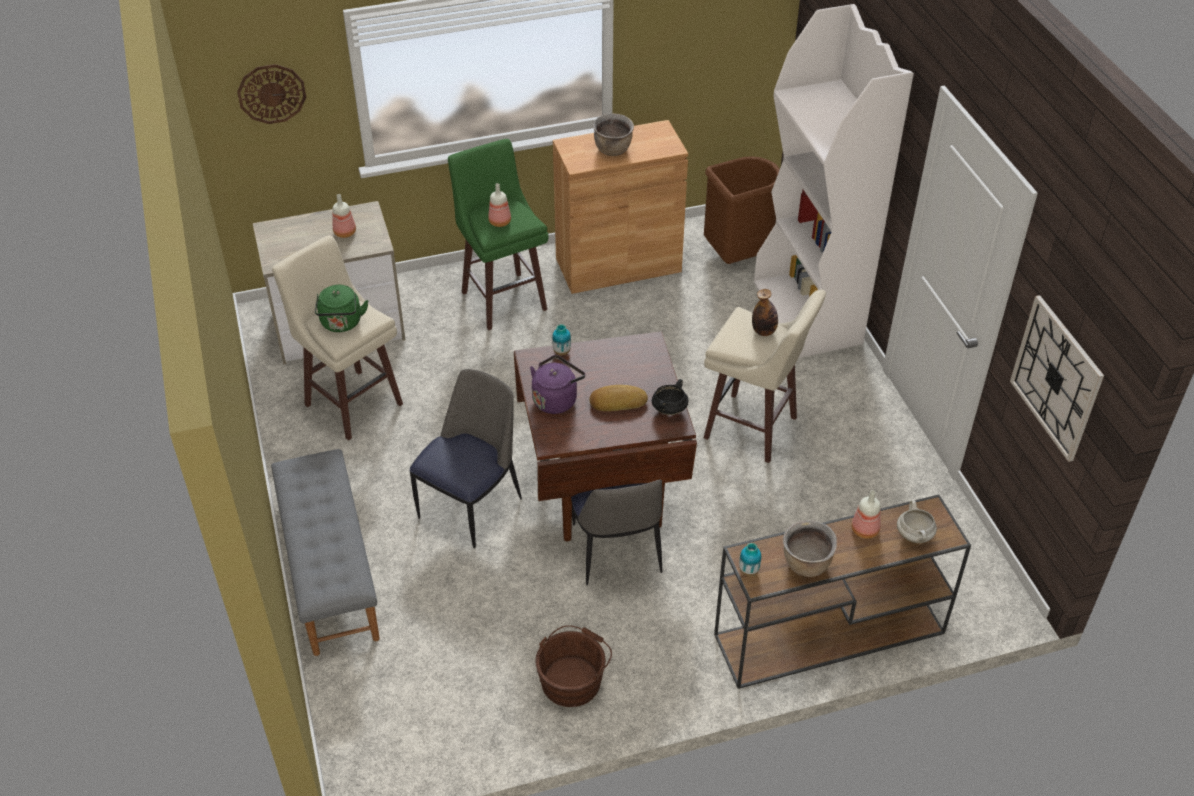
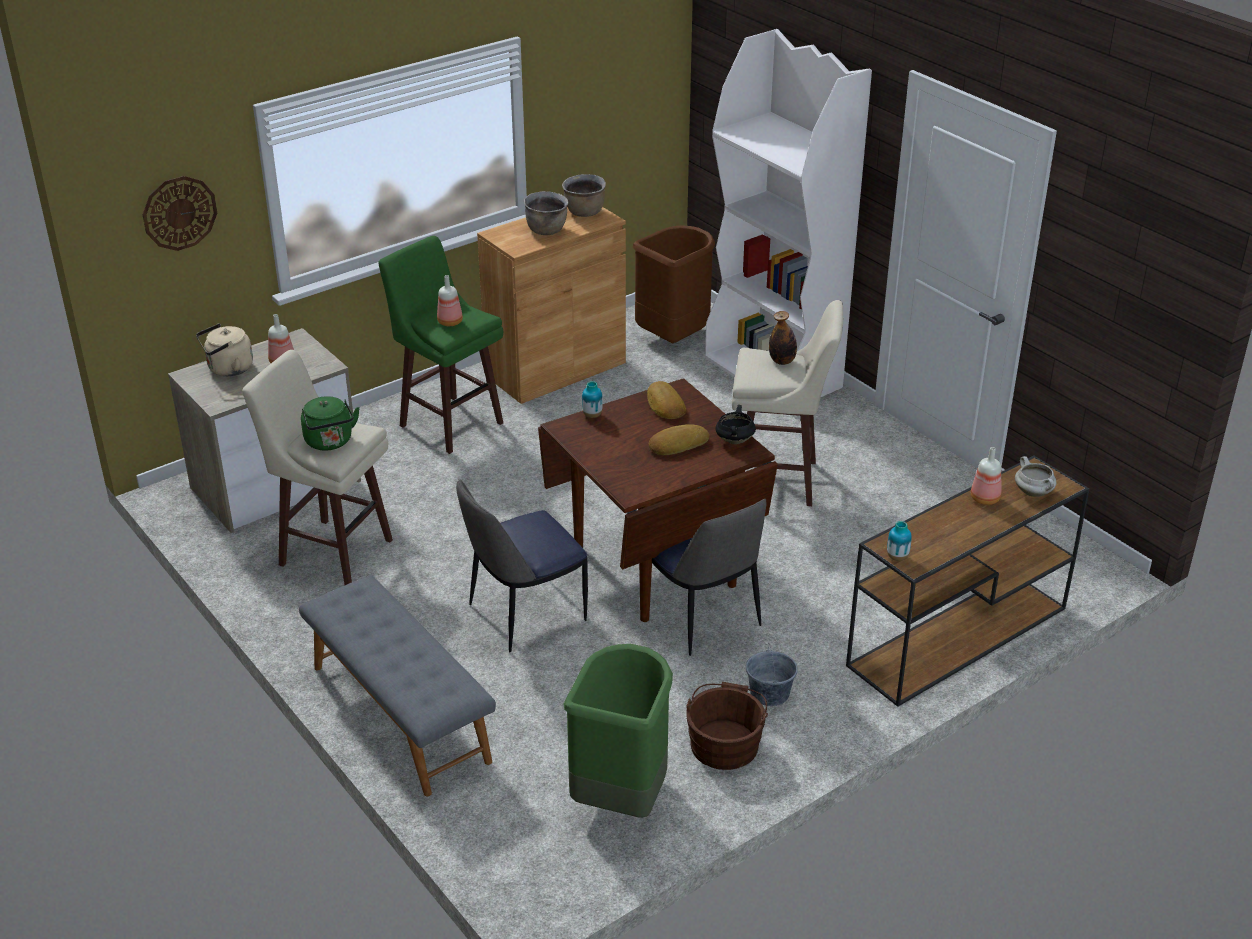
camera: 20 degrees left, 10 degrees down
(299, 230) = (228, 369): none -> beige kettle
(463, 704) = (621, 797): none -> green trash can
(472, 505) = (524, 614): chair -> chair turned 135 degrees counterclockwise
(556, 399) = (613, 456): purple kettle -> none
(629, 357) = (664, 405): none -> bread
(634, 642) = (769, 693): none -> grey bucket
(806, 565) = (949, 539): brown cooking pot -> brown cooking pot (584, 212)
(1056, 378) = (1117, 307): wall clock -> none

